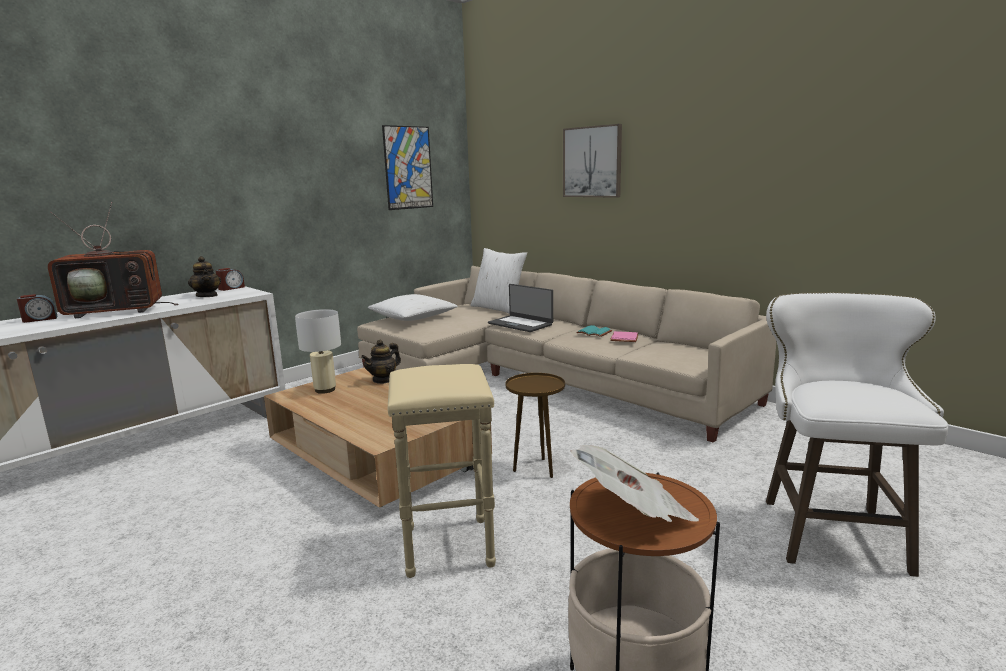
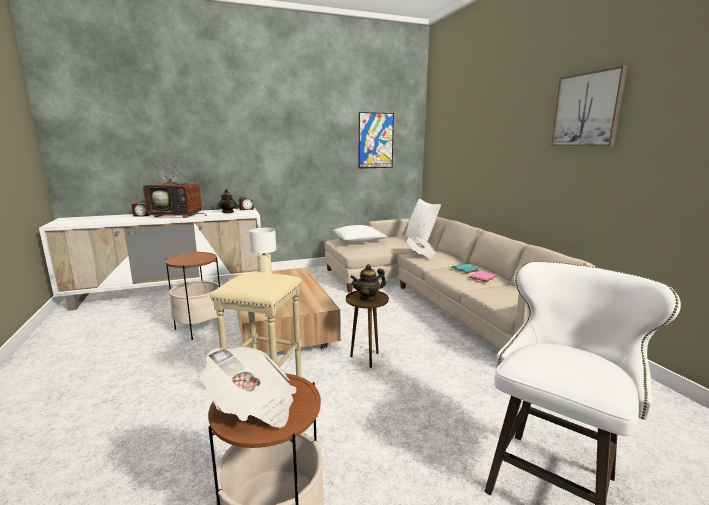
camera: 25 degrees right, 0 degrees up
(241, 492) = (199, 328): none -> side table
(383, 380) = (302, 277): teapot -> teapot (368, 298)
(520, 324) = (421, 255): laptop -> newspaper
(592, 162) = (494, 140): picture -> picture (587, 110)

